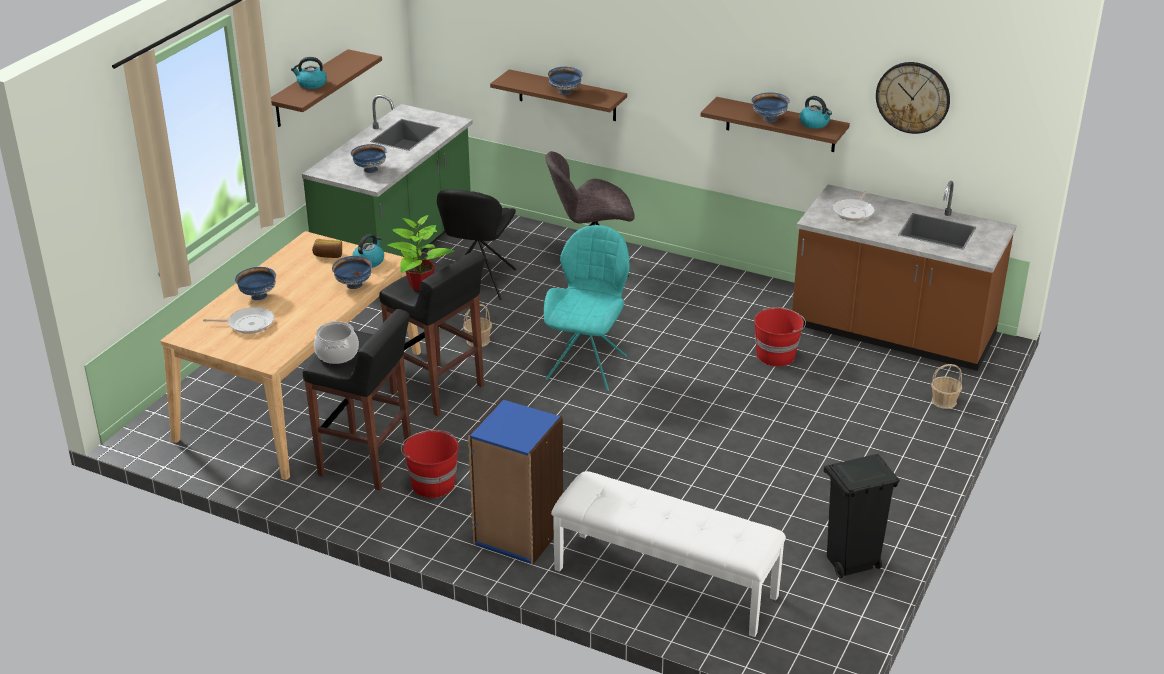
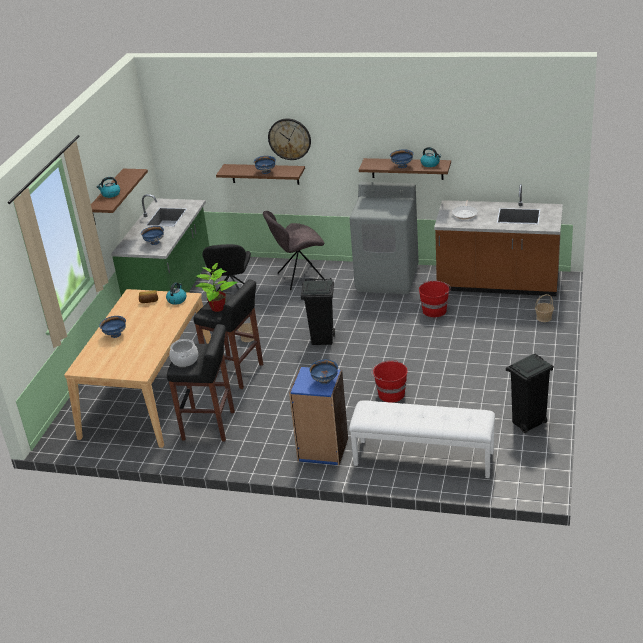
camera: 10 degrees left, 0 degrees up
(248, 324) = (117, 353): frying pan -> none
(354, 285) = (174, 316): blue bowl -> blue bowl (325, 381)
(432, 484) = (256, 430): red bucket -> red bucket (391, 394)
(588, 366) = (323, 339): turquoise chair -> black trash can
(723, 292) = (387, 279): none -> grey washing machine
(913, 97) = (488, 137): wall clock -> wall clock (289, 139)

